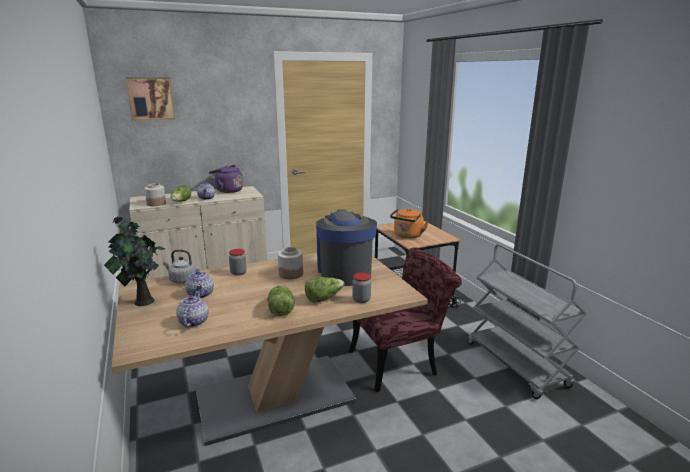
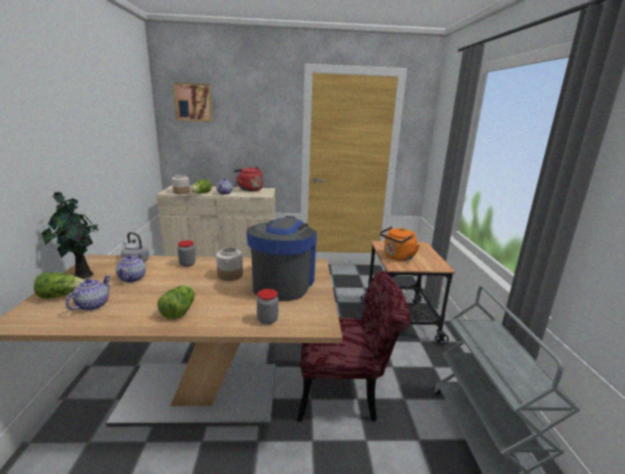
camera: 20 degrees right, 0 degrees up
(227, 190) = (249, 189): purple kettle -> red kettle
(323, 298) = (232, 308): lettuce -> lettuce (62, 295)

